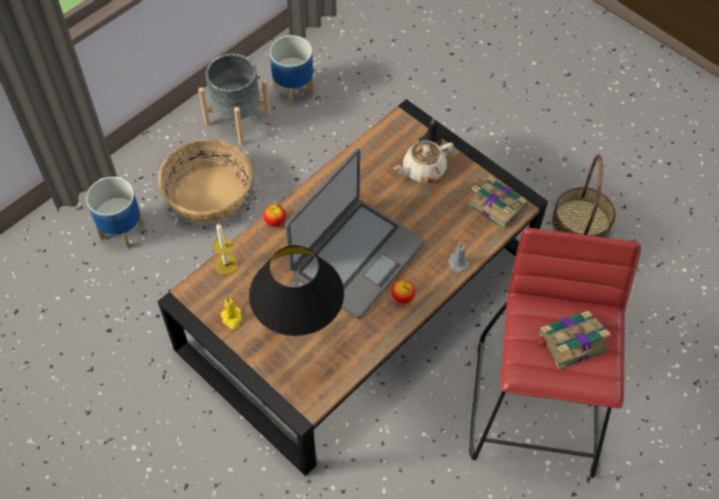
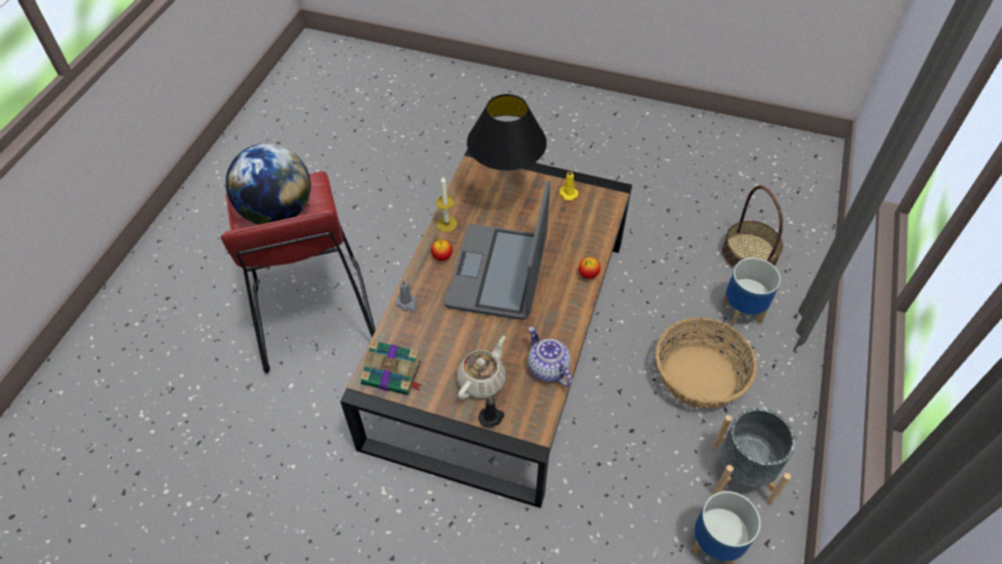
camera: 155 degrees right, 5 degrees down
(226, 264) = (601, 227): candle -> candle (446, 224)
(364, 158) = (547, 368): none -> teapot
(570, 342) = (277, 212): book -> globe
(581, 223) = (312, 512): basket -> basket (749, 253)

